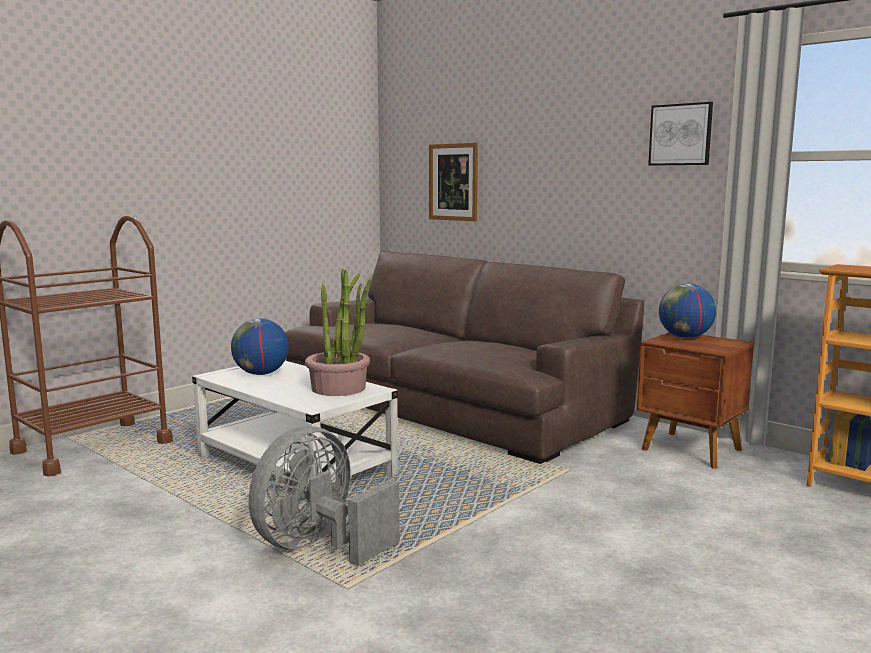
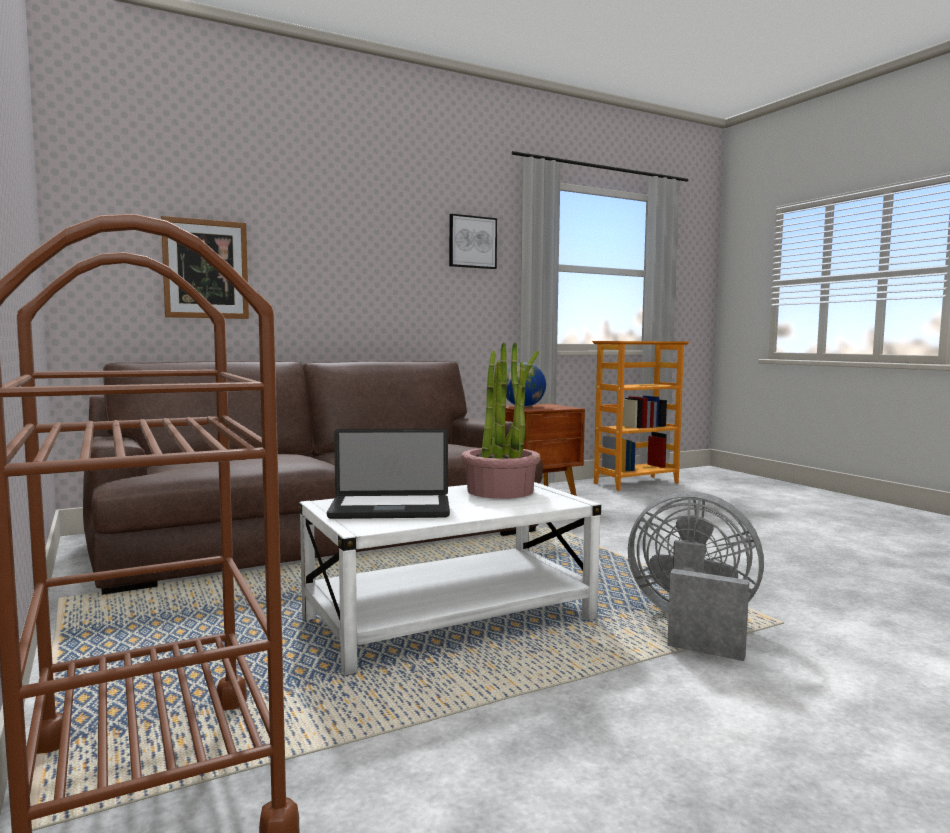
camera: 70 degrees left, 5 degrees down
(261, 374) = (390, 509): globe -> laptop
(319, 546) = (692, 626): grey fan -> grey fan turned 150 degrees clockwise

